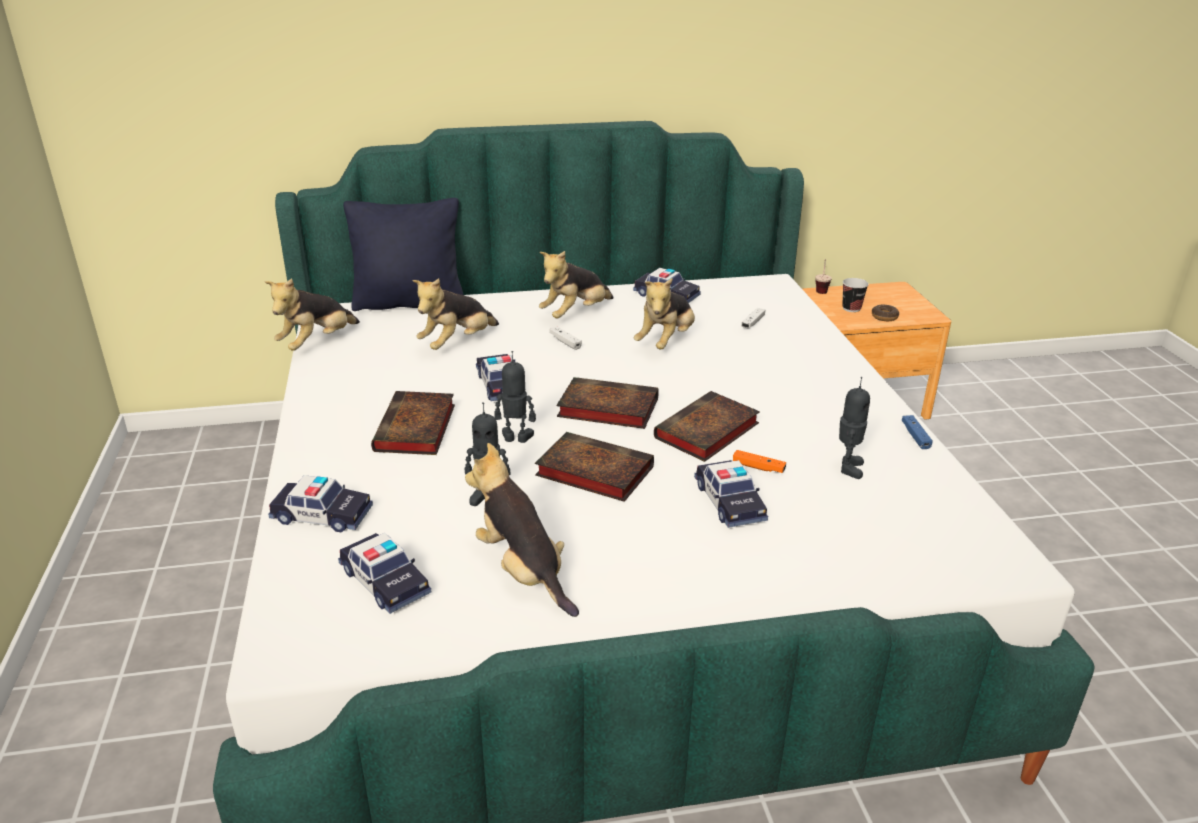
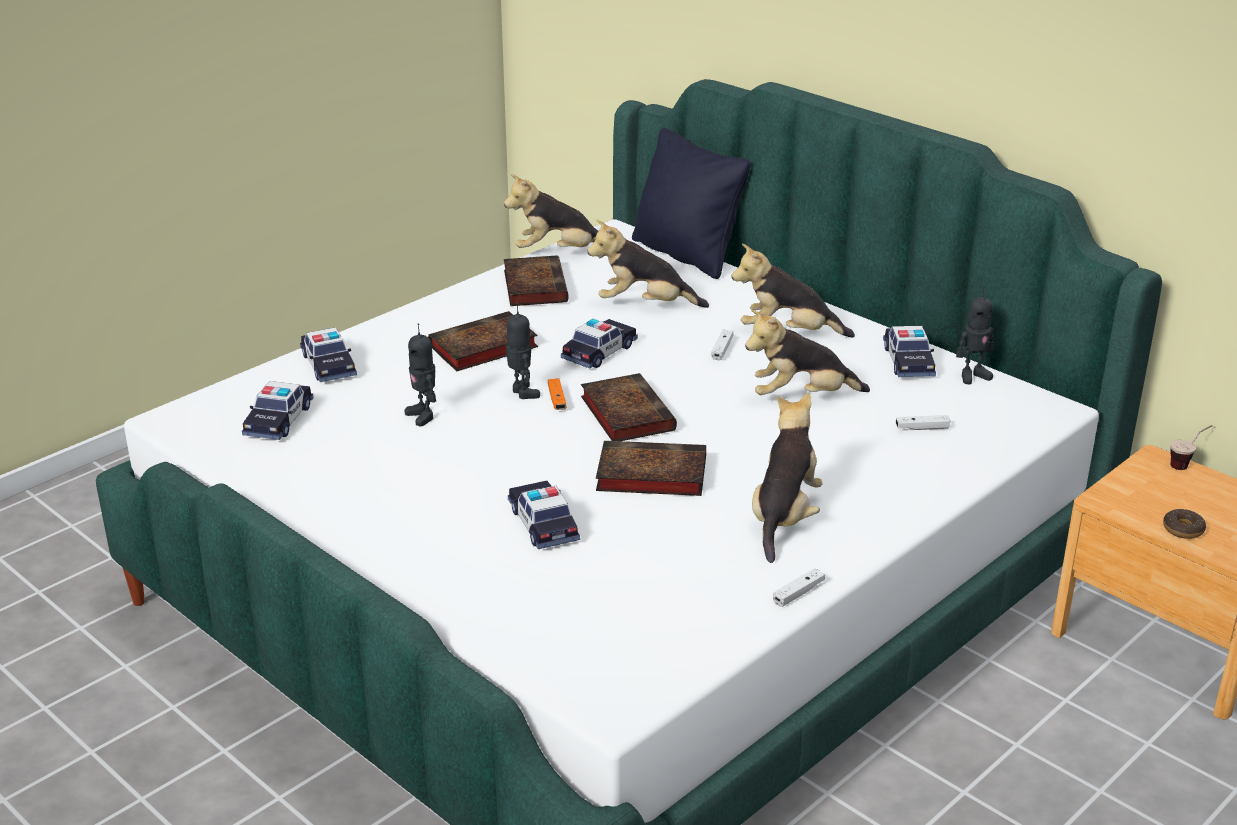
camera: 55 degrees right, 0 degrees up
(523, 571) = (345, 467): plush toy -> plush toy (784, 517)
(591, 472) = (513, 444): book -> book (534, 285)
(729, 502) = (543, 523): toy car -> toy car turned 120 degrees clockwise
(758, 467) = (620, 521): orange game controller -> orange game controller (557, 400)
(847, 468) = (680, 569): toy robot -> toy robot (972, 376)
(851, 308) = (1166, 500): cup -> none
(915, 436) = (798, 593): blue game controller -> white game controller

